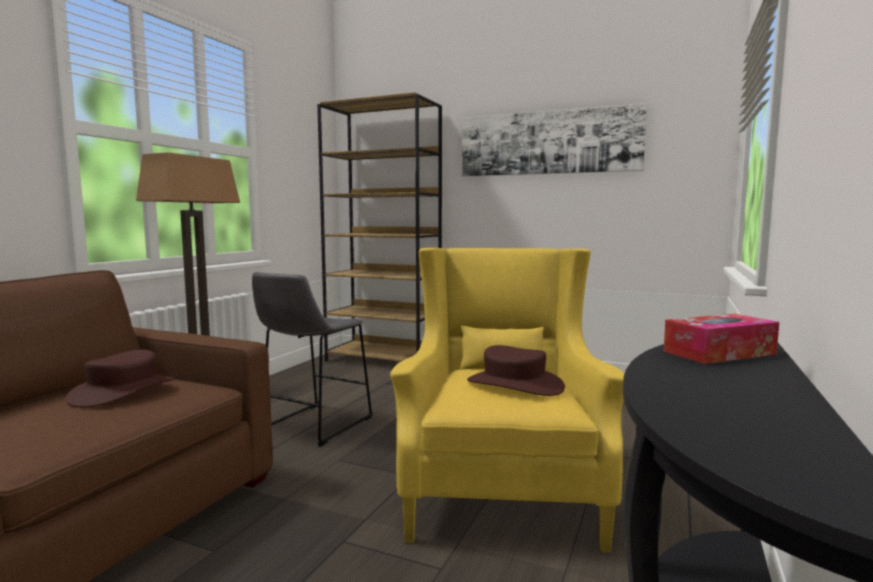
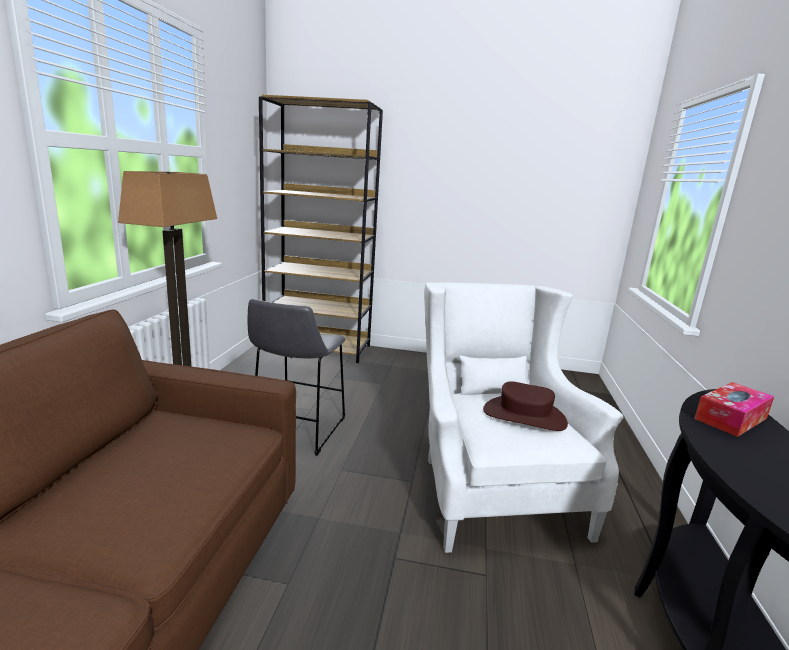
camera: 15 degrees left, 10 degrees up
(123, 391) = (174, 446): brown hat -> none
(501, 487) = (490, 487): yellow armchair -> white armchair
(548, 143) = (482, 159): picture -> none

